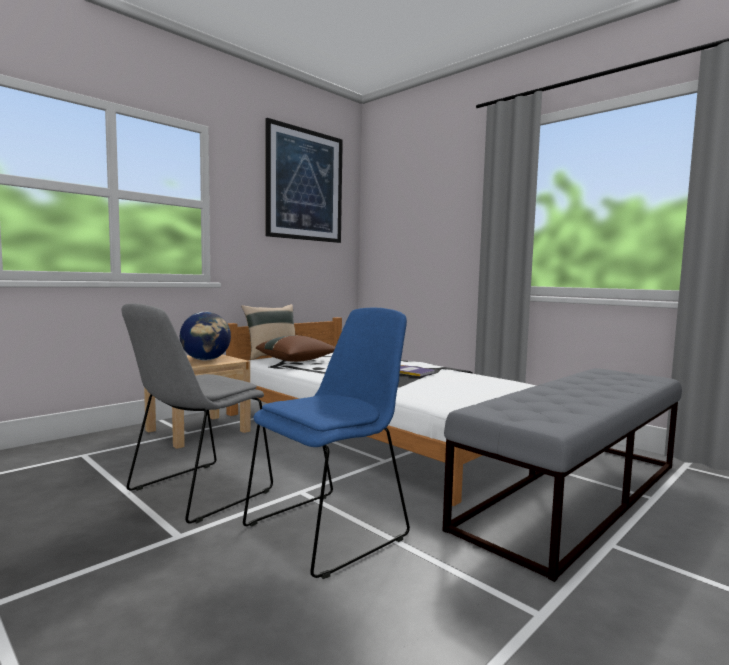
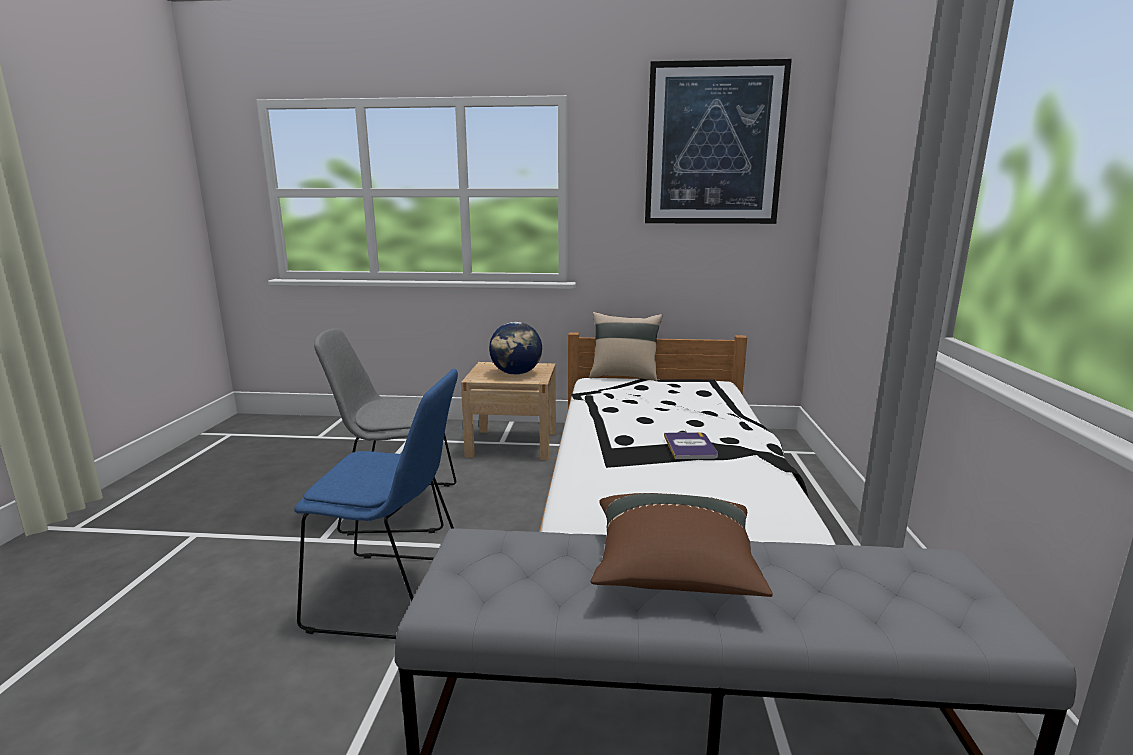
camera: 50 degrees right, 10 degrees up
(297, 361) = (620, 391): brown pillow -> brown pillow (674, 571)

